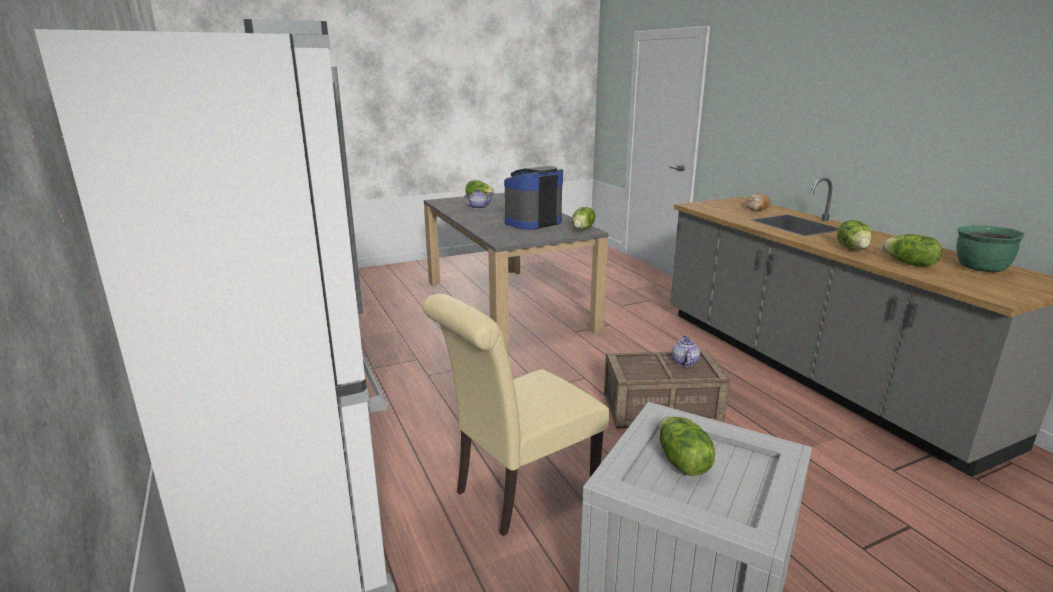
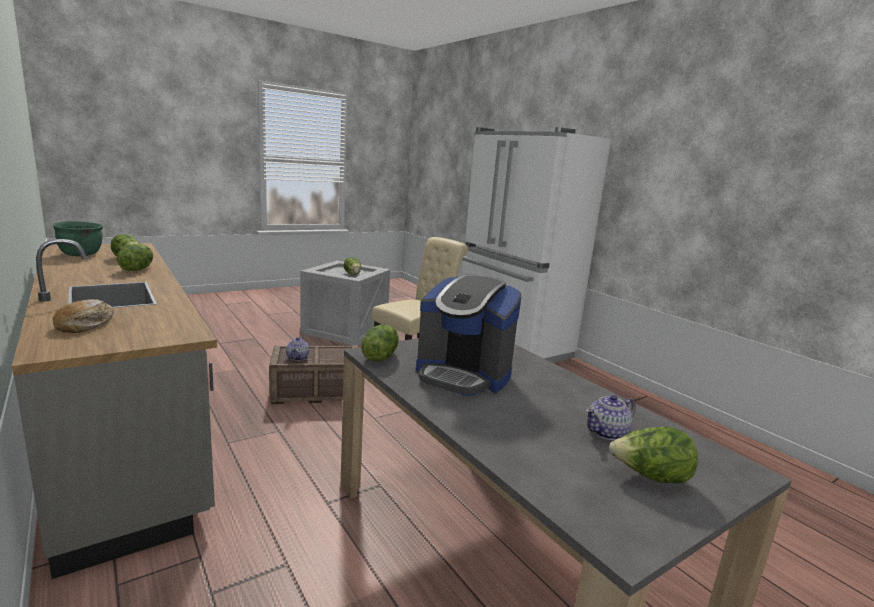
camera: 170 degrees right, 5 degrees down
(532, 222) = (463, 375): coffee machine -> coffee machine turned 75 degrees clockwise

